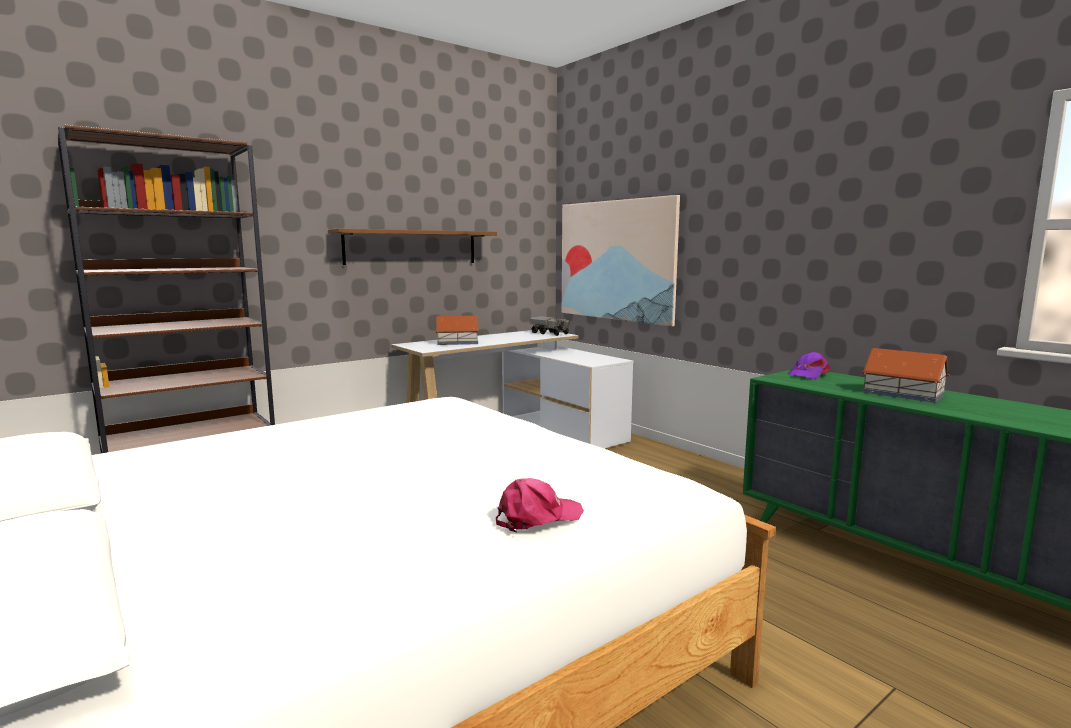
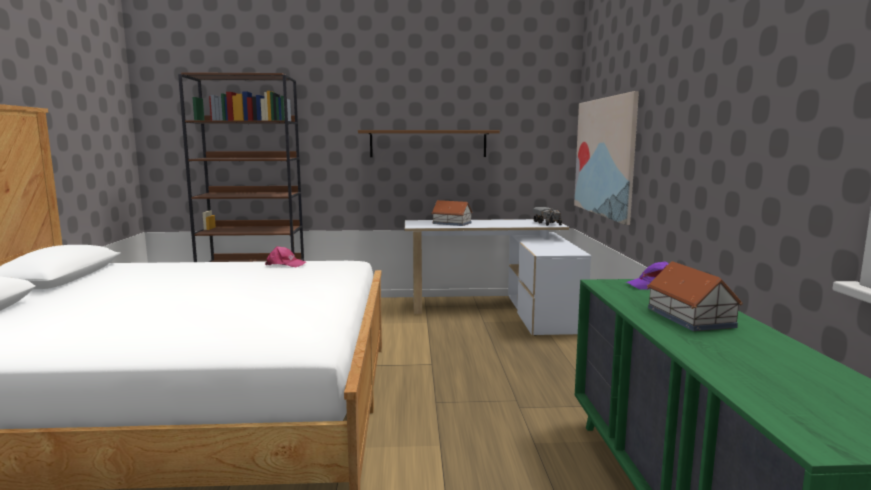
camera: 35 degrees right, 0 degrees up
(537, 517) = (187, 334): pink cap -> pink cap (285, 264)

